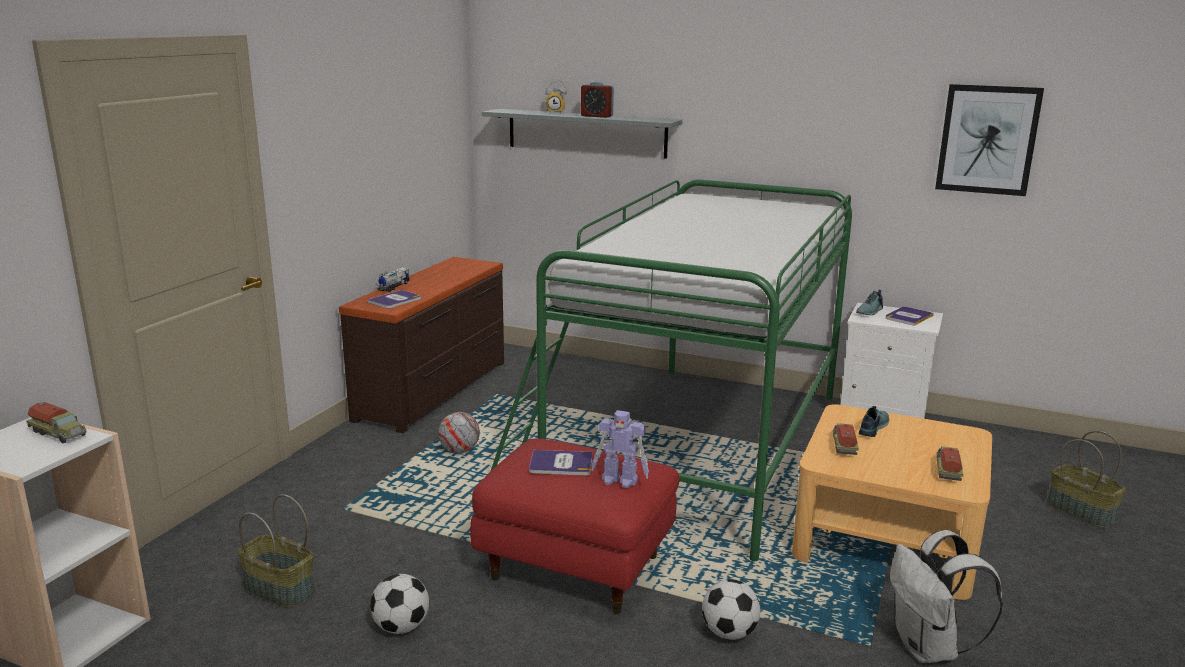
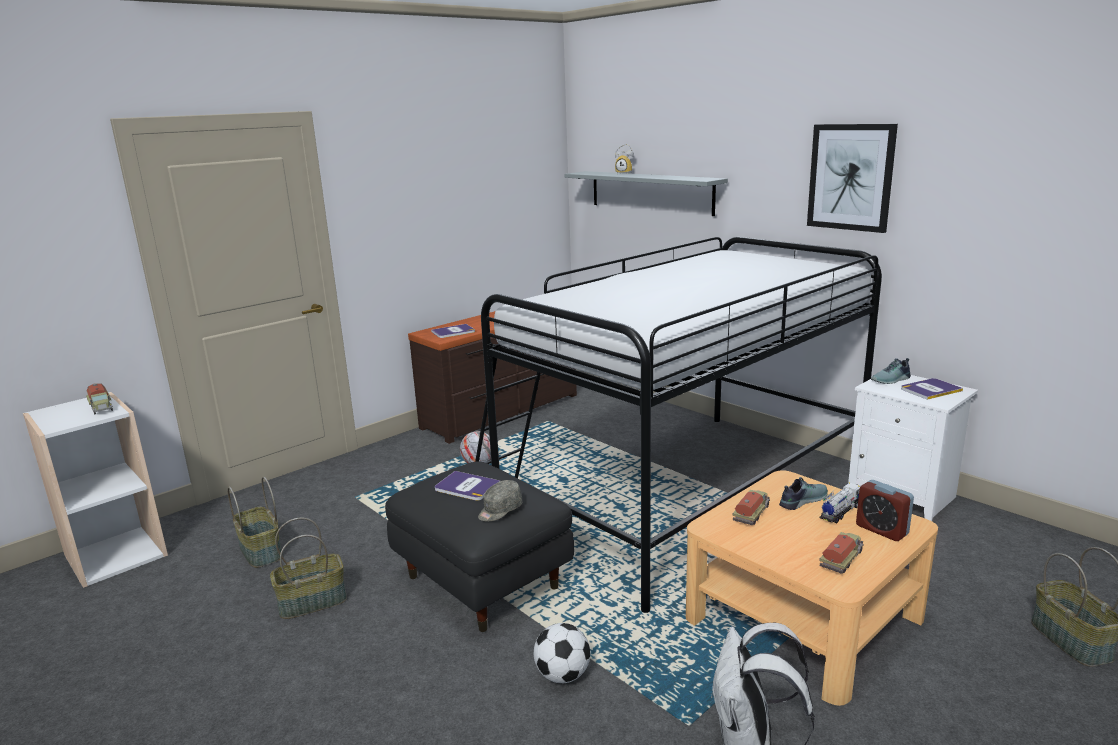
camera: 25 degrees right, 0 degrees up
(394, 287) = (465, 321): toy truck -> toy truck (840, 512)
(401, 627) = (313, 601): football -> basket
(577, 569) = (484, 584): red ottoman -> black ottoman
(596, 116) = (652, 176): alarm clock -> alarm clock (881, 530)
(620, 480) = (499, 510): toy robot -> grey cap
(698, 448) = (683, 495): green bed -> black bed
(987, 139) = (1032, 197): picture -> picture (850, 177)

